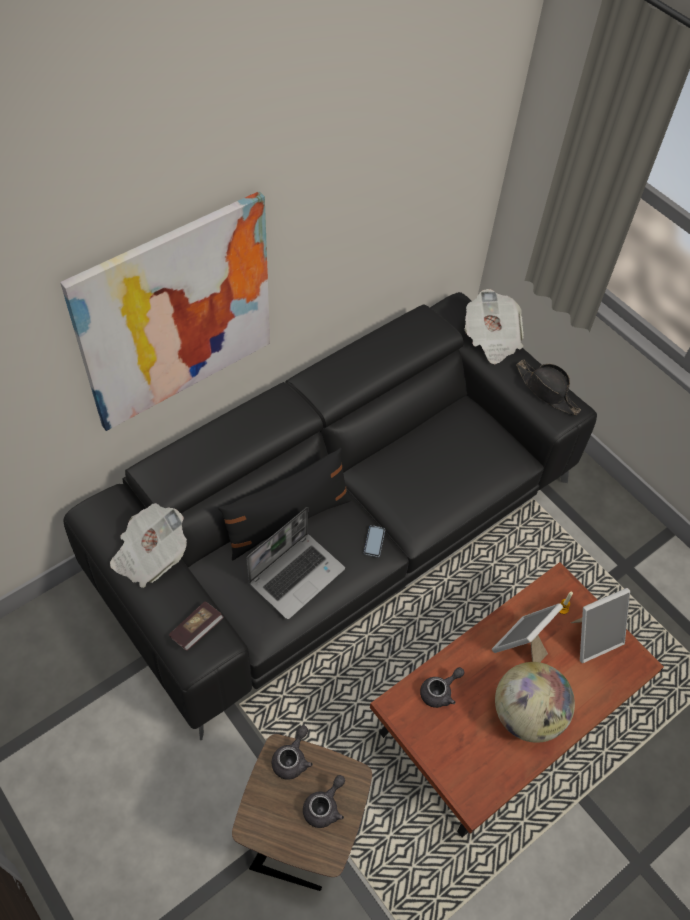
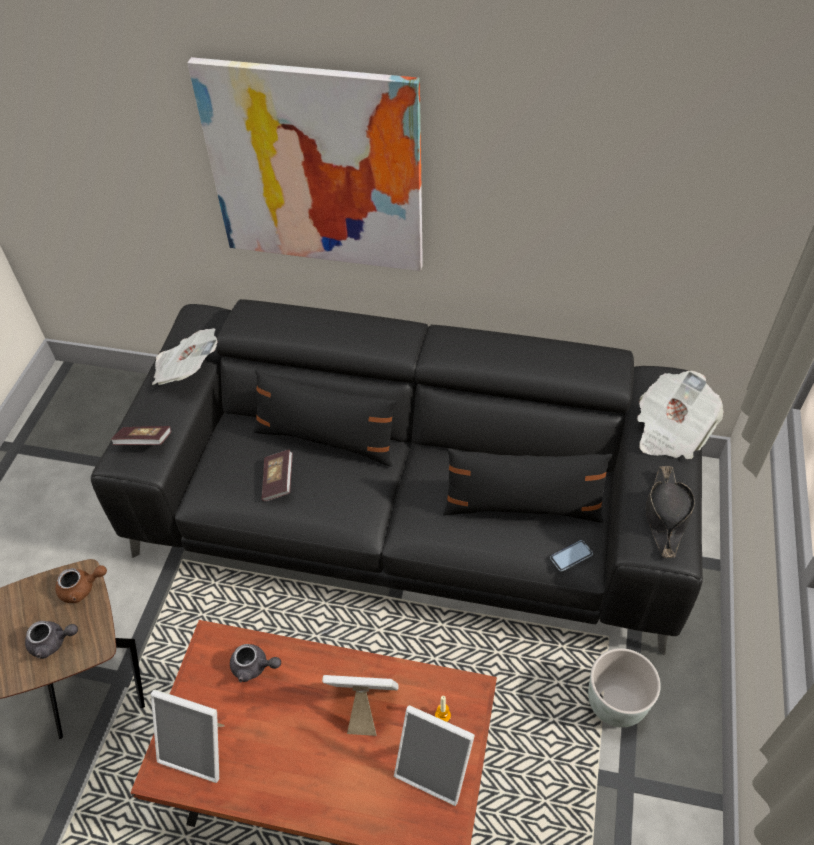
camera: 55 degrees right, 5 degrees down
(292, 758) = (82, 588): grey teapot -> brown teapot
(297, 575) = (278, 481): laptop -> book
(374, 541) = (365, 511): phone -> phone (571, 556)
(454, 456) = (522, 506): none -> black pillow
(474, 765) = (199, 749): none -> picture frame
(526, 715) = (290, 761): globe -> none
(576, 531) = (615, 703): none -> grey planter

